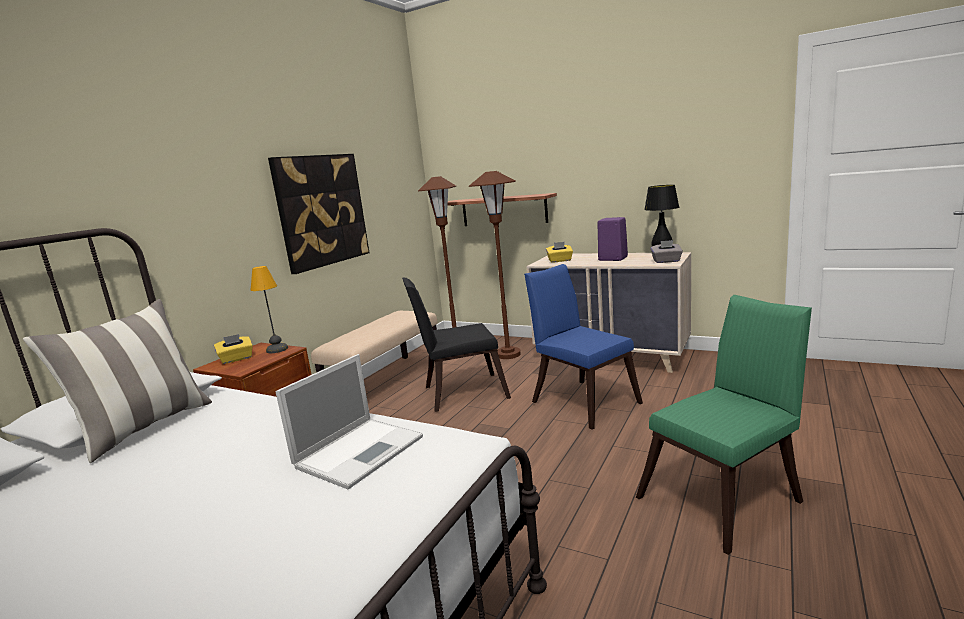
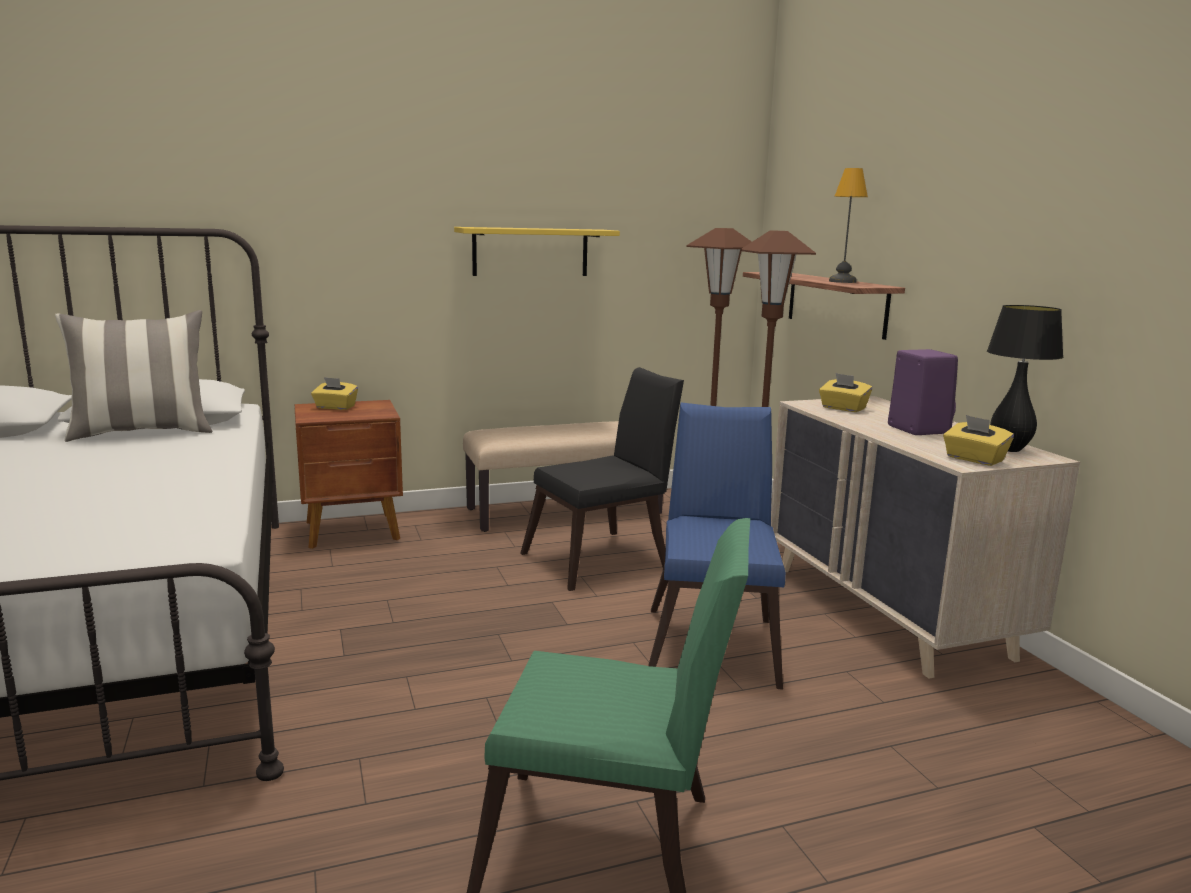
camera: 40 degrees right, 0 degrees up
(277, 349) = (379, 410): table lamp -> table lamp (843, 281)
(321, 210) = (530, 252): picture -> yellow shelf
(361, 450) = (152, 511): laptop -> none
(459, 393) = (604, 560): black chair -> black chair turned 120 degrees clockwise
(666, 261) = (974, 459): grey tissue box -> yellow tissue box

